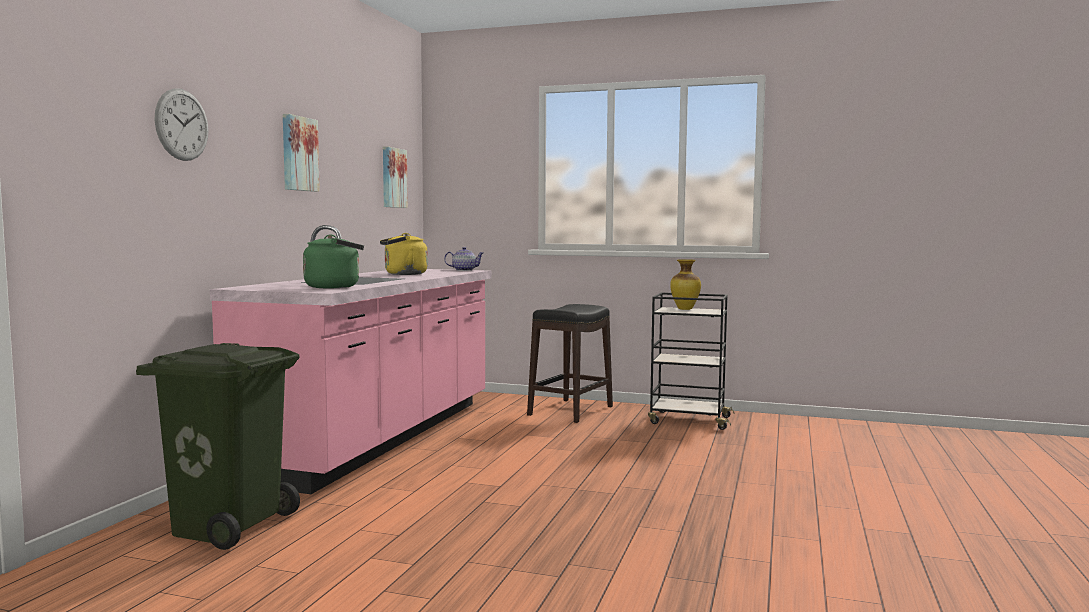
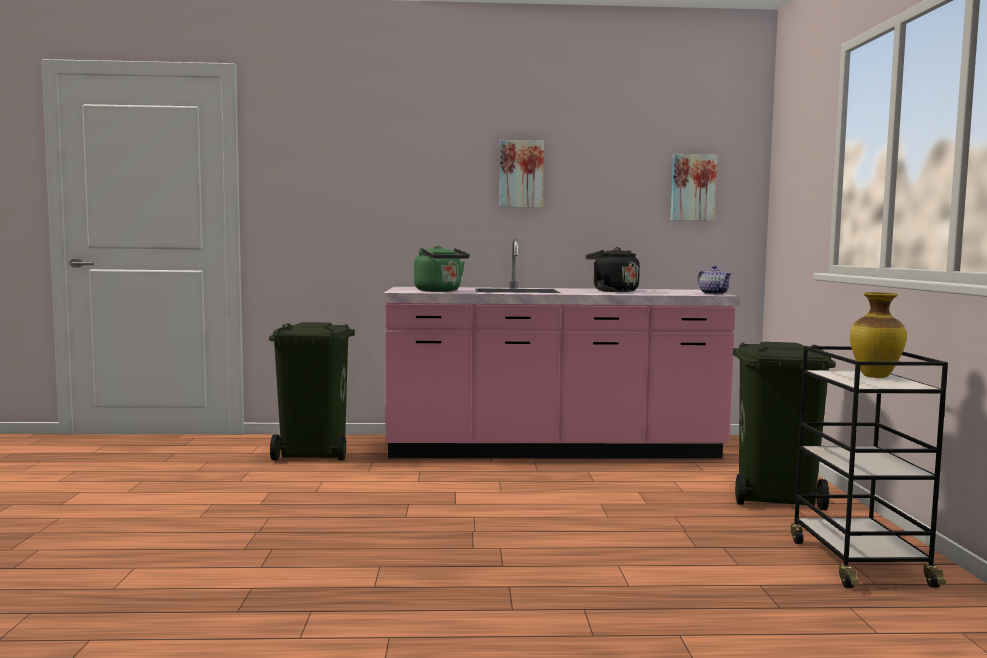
camera: 70 degrees right, 0 degrees up
(182, 124) = (380, 163): wall clock -> none
(403, 274) = (612, 291): yellow kettle -> black kettle
(570, 410) = (777, 497): black stool -> green trash can

